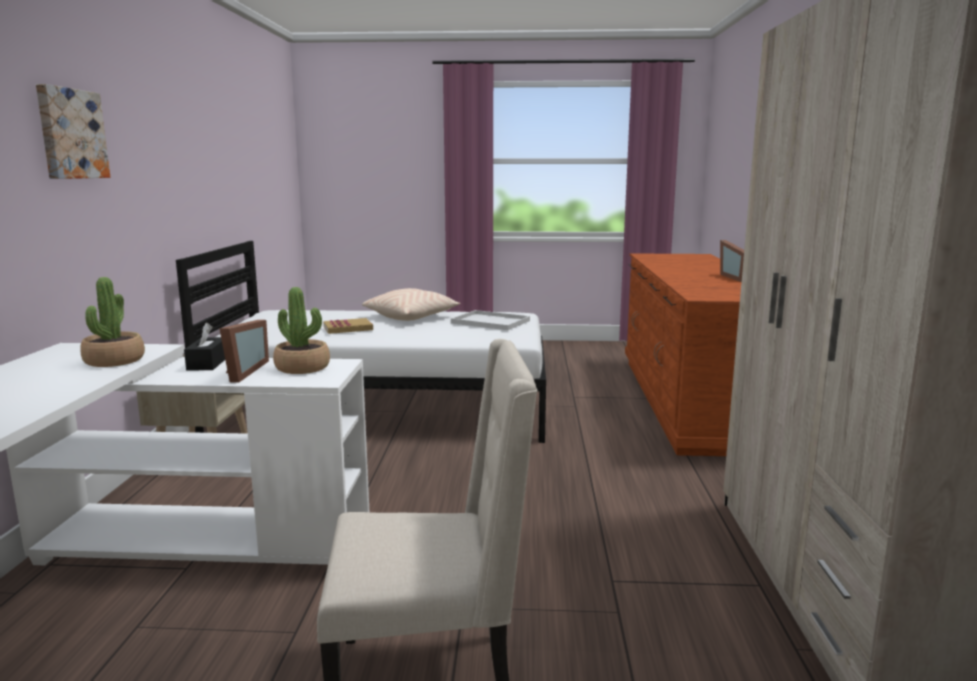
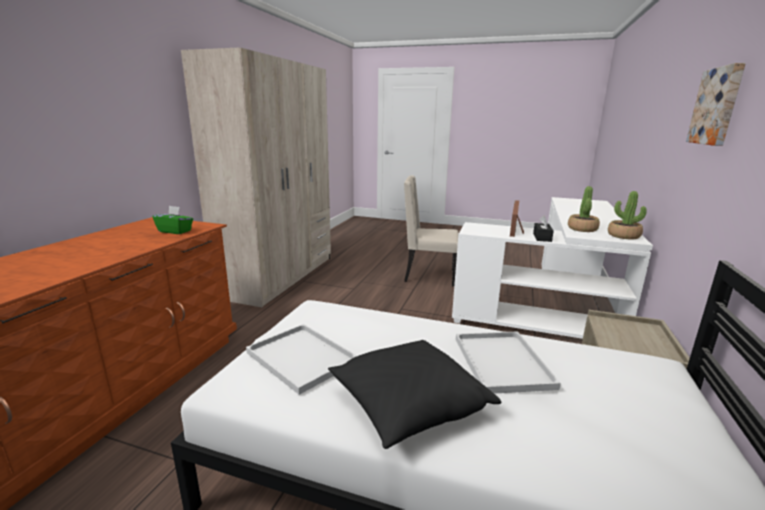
camera: 165 degrees left, 5 degrees up
(302, 368) = (487, 231): potted plant -> potted plant (623, 236)
(348, 328) = (504, 363): book -> white tray
(412, 317) = (408, 405): beige pillow -> black pillow
(708, 291) = (175, 231): none -> green tissue box
(736, 277) = (61, 249): picture frame -> none

